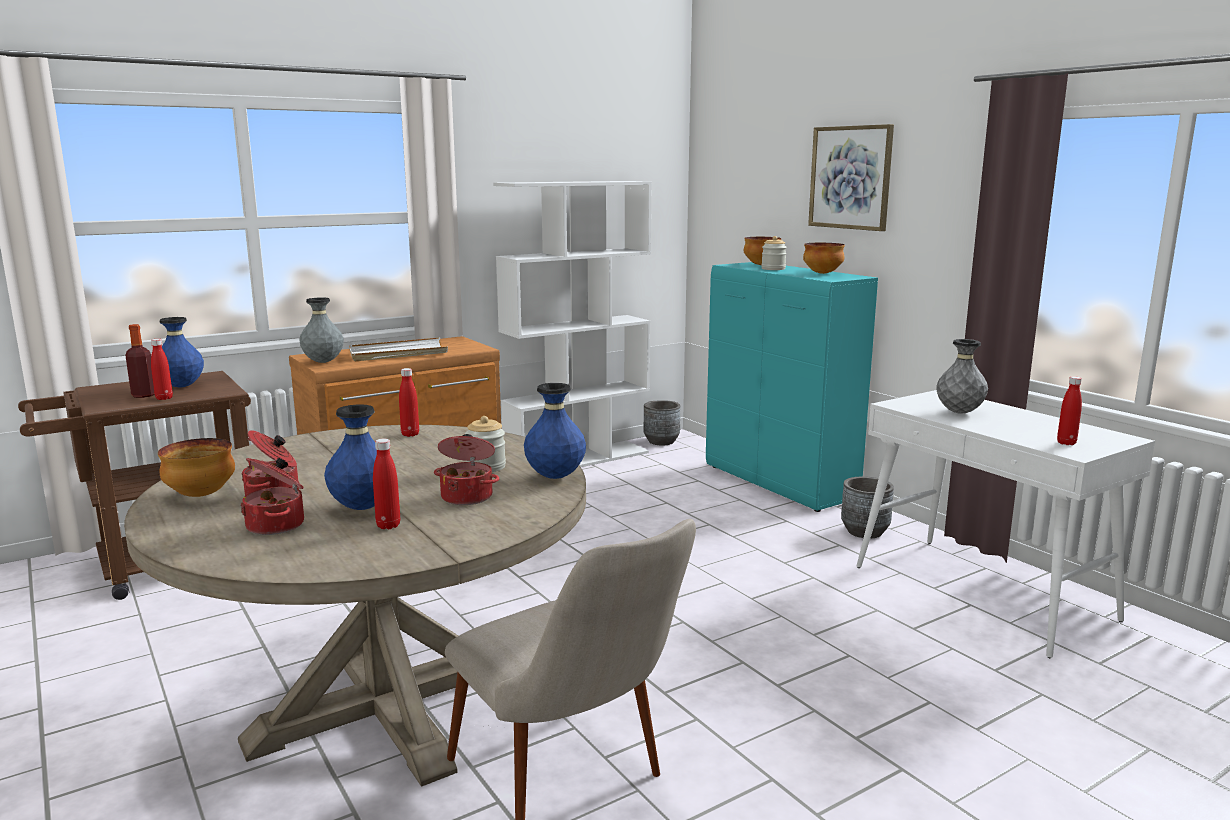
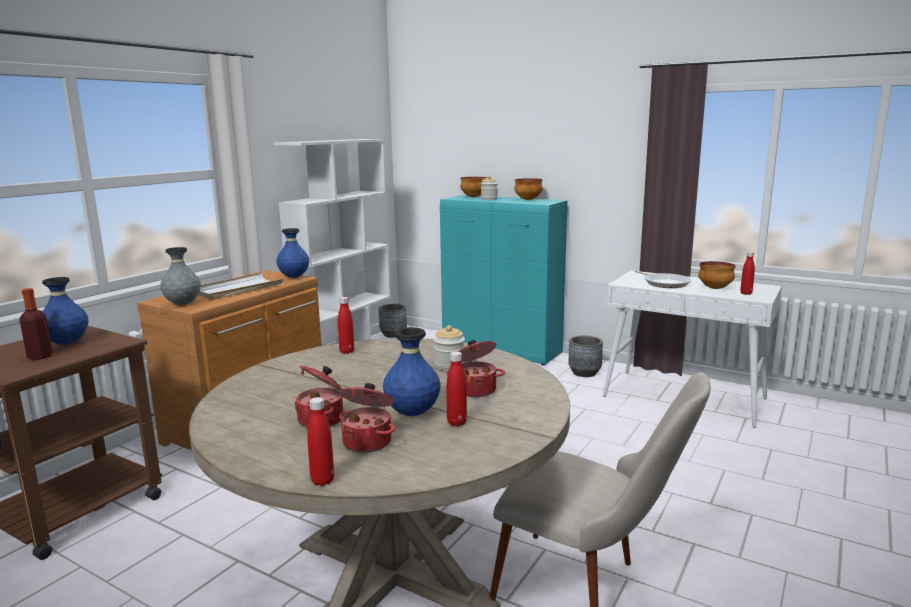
camera: 25 degrees left, 0 degrees up
(164, 398) = (68, 356): red bottle -> red bottle (322, 481)
(200, 495) = (253, 432): bowl -> bowl (715, 288)
(555, 477) = (511, 364): blue vase -> blue vase (294, 277)
(850, 177) = (538, 132): picture -> none
(959, 412) = (664, 283): grey vase -> frying pan

